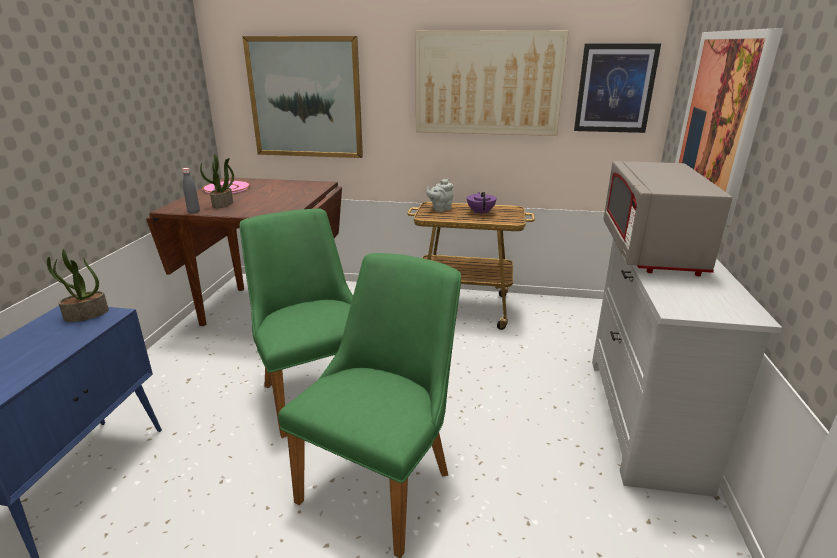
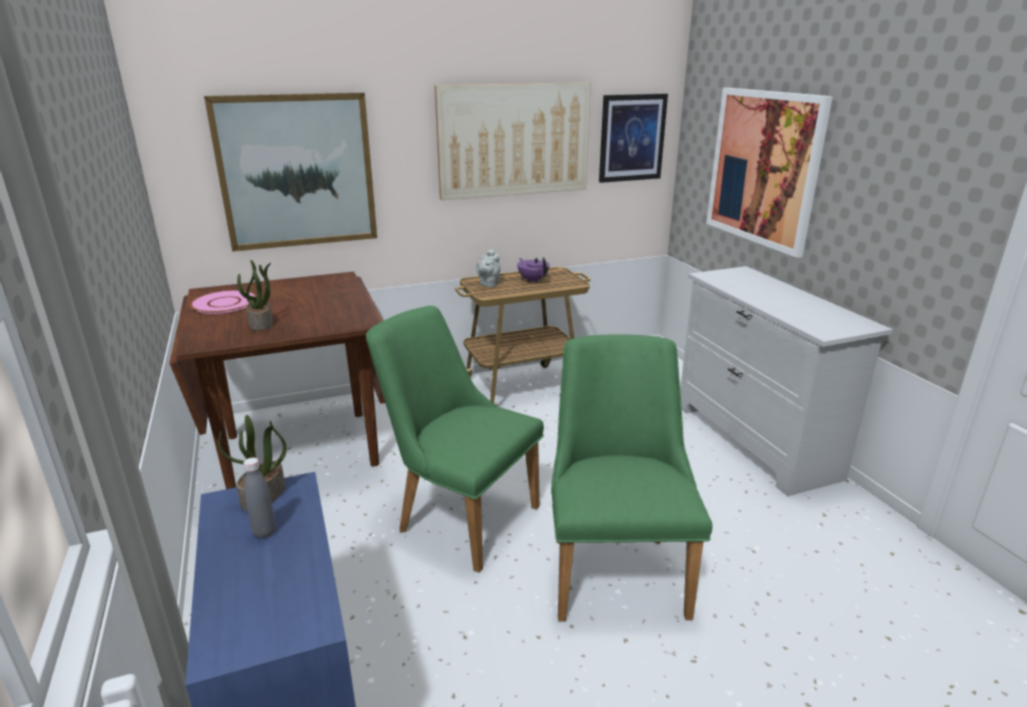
camera: 30 degrees left, 0 degrees up
(194, 212) = (241, 341): grey bottle -> grey bottle (264, 532)
(650, 250) = (744, 289): grey microwave -> none

